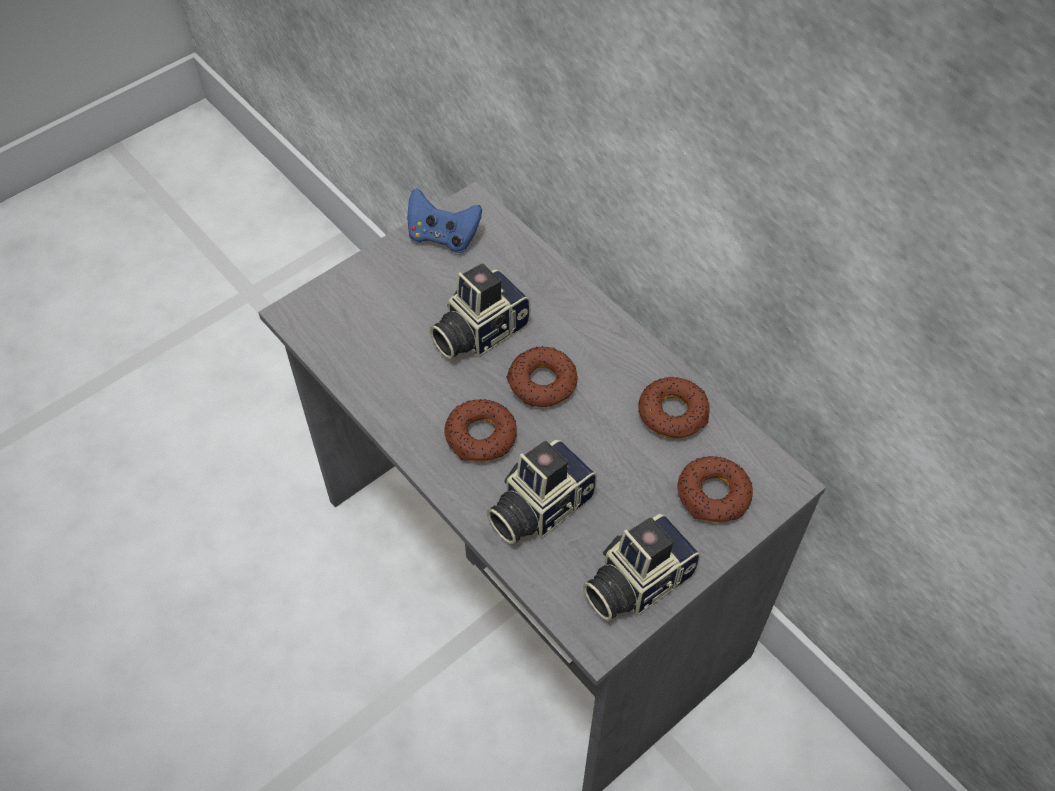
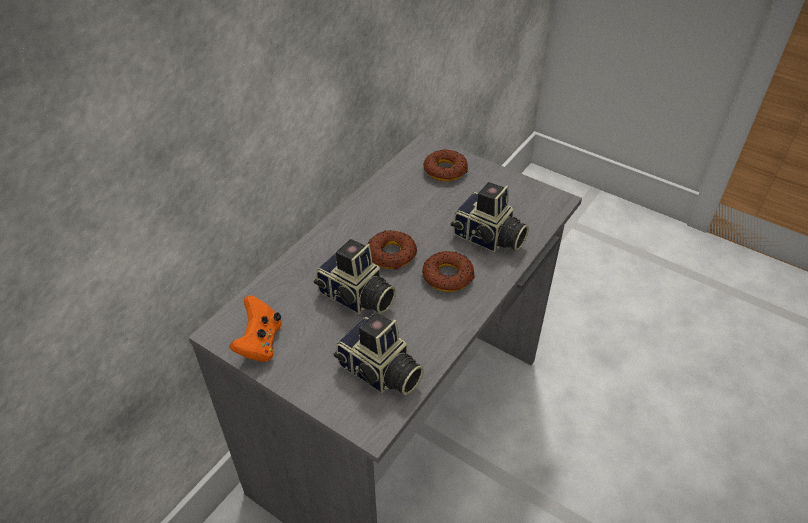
camera: 105 degrees left, 10 degrees down
(443, 236) = (260, 342): blue game controller -> orange game controller
(635, 581) = (516, 191): camera -> camera (379, 373)
(673, 413) = (394, 192): donut -> none

